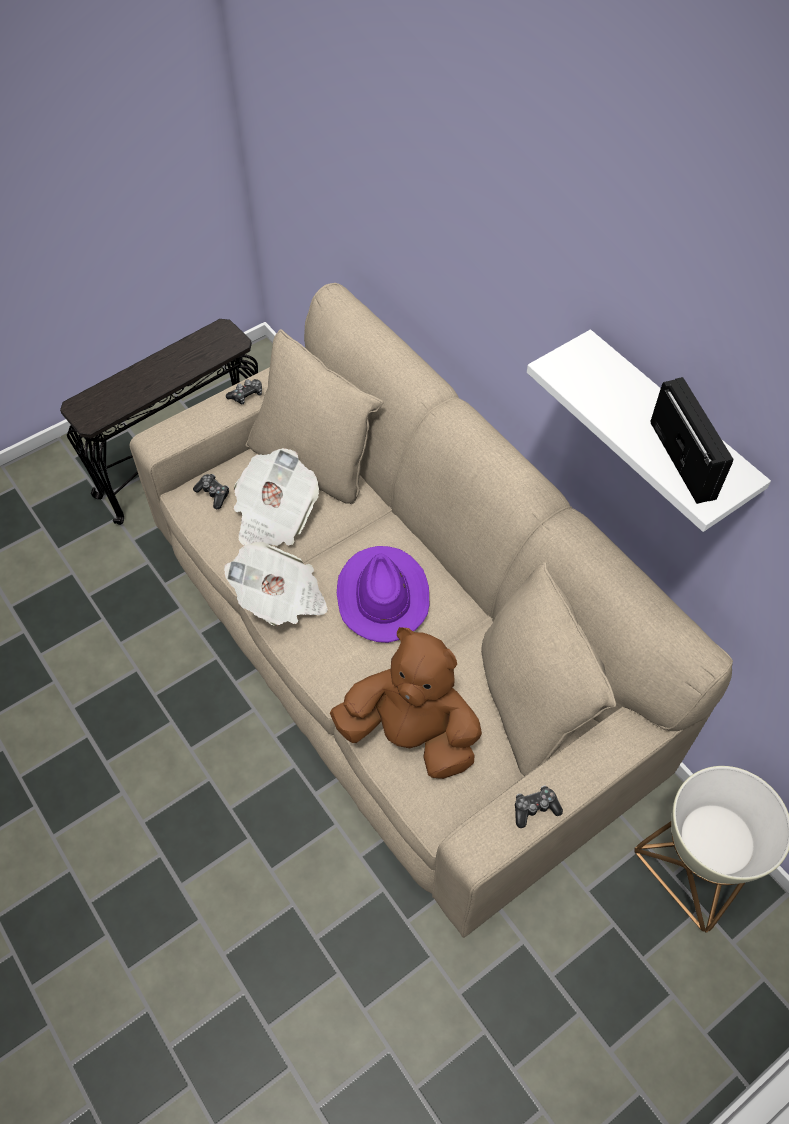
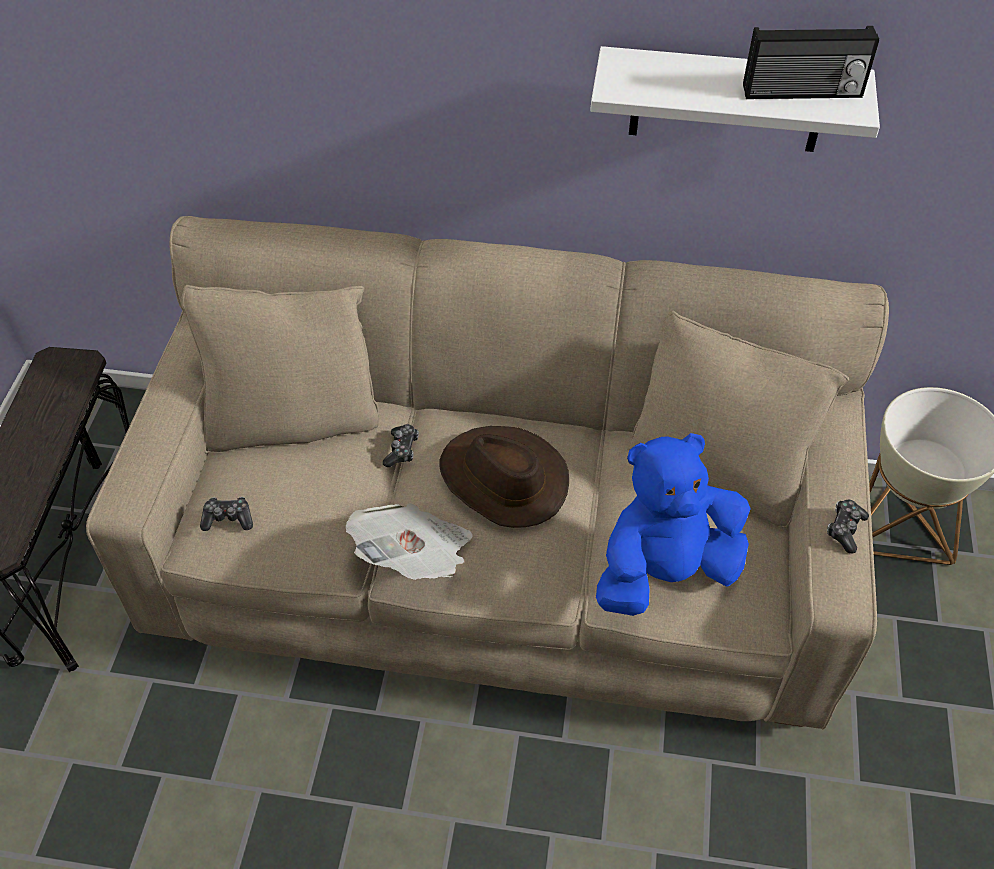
camera: 45 degrees left, 5 degrees down
(246, 395) = (172, 394): game controller -> game controller (401, 450)
(274, 515) = (315, 491): newspaper -> none
(382, 595) = (502, 480): purple hat -> brown hat
(411, 734) = (664, 571): brown plush toy -> blue plush toy
(684, 459) = (802, 93): radio -> radio turned 150 degrees clockwise

